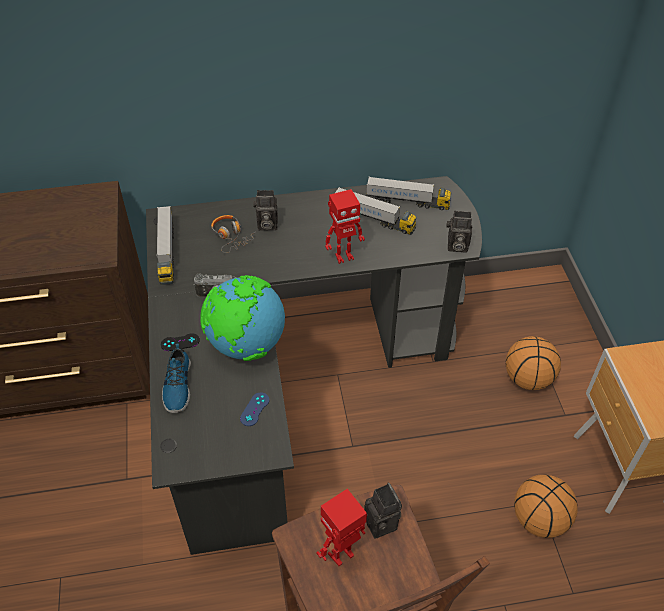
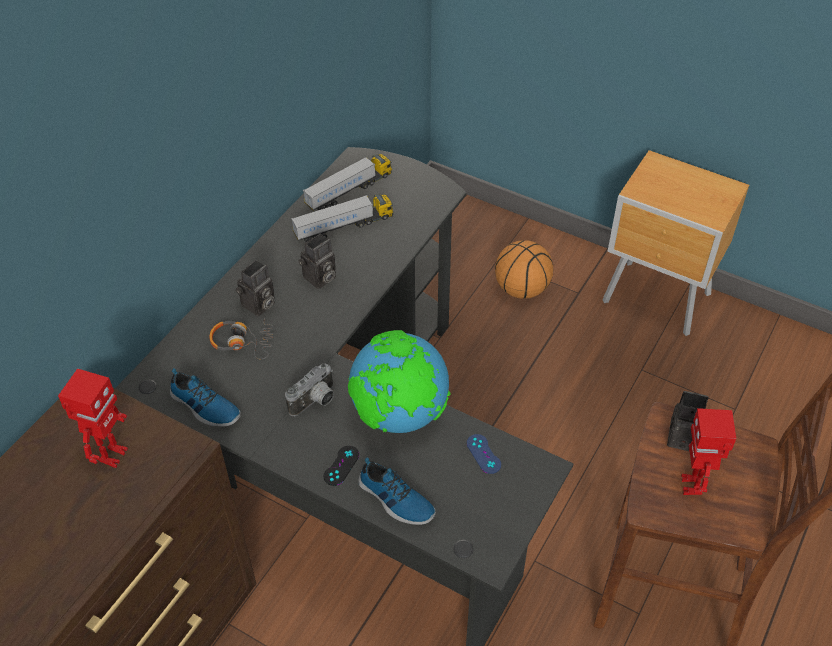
camera: 50 degrees left, 0 degrees up
(167, 253) = (204, 407): toy truck -> shoe
(343, 256) = (366, 277): toy robot -> toy robot (112, 455)
(456, 246) = (438, 197): camera -> camera (319, 279)
(540, 519) = (657, 381): basketball -> none

